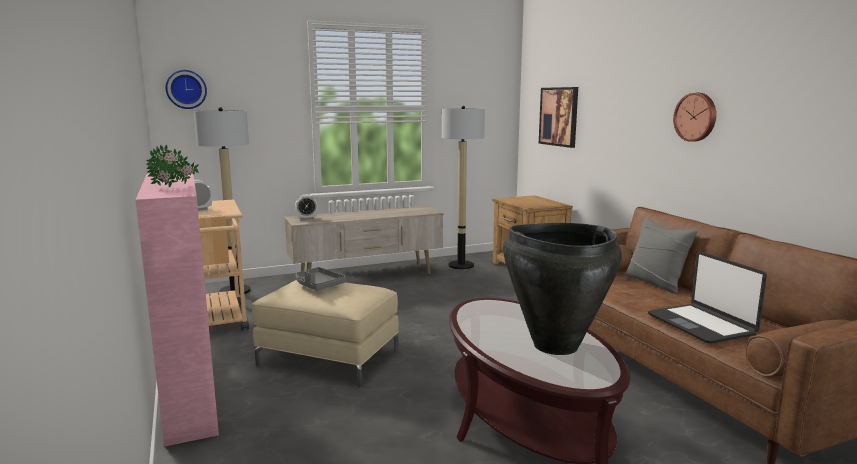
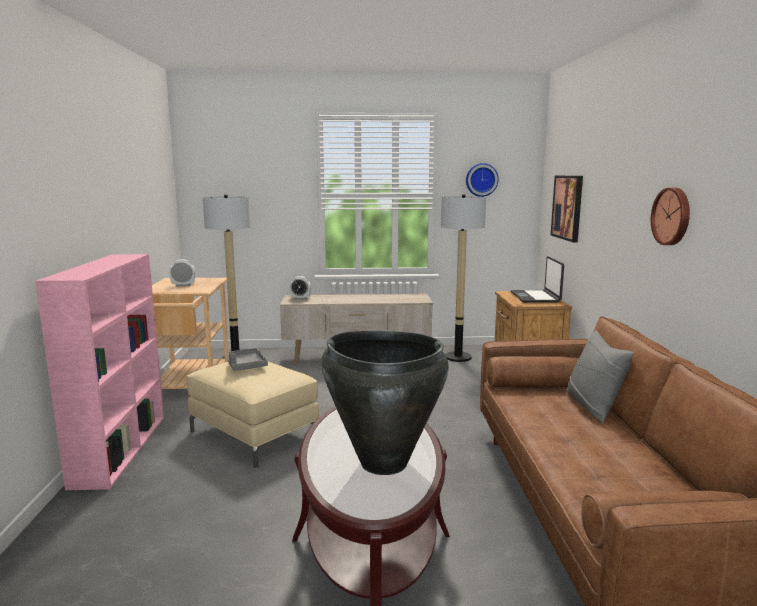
camera: 20 degrees right, 0 degrees up
(174, 186) = (93, 269): potted plant -> none
(186, 89) = (207, 177): wall clock -> wall clock (481, 180)
(701, 324) = (585, 466): laptop -> laptop (535, 297)

